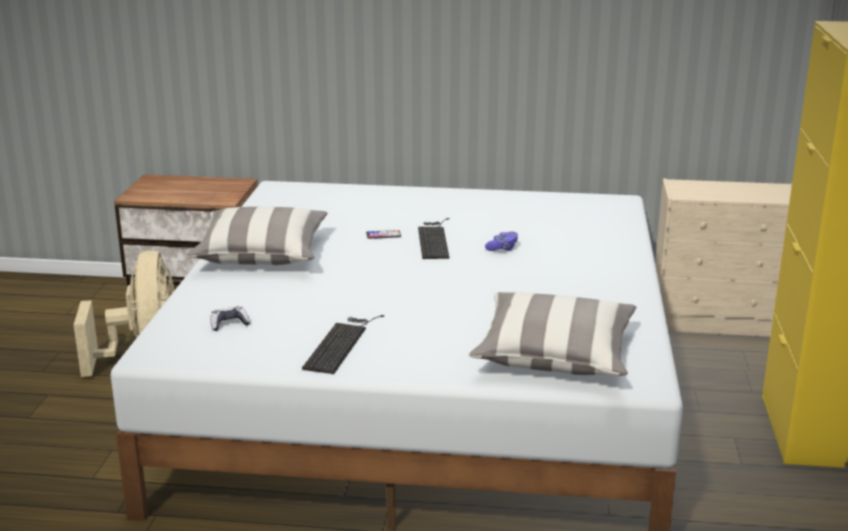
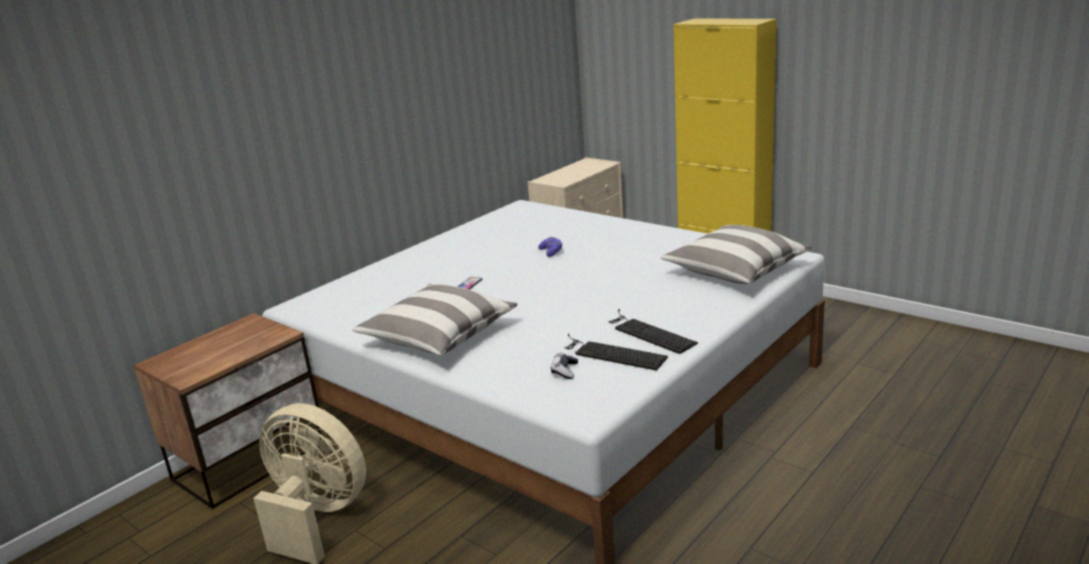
camera: 55 degrees left, 0 degrees up
(434, 239) = (503, 269): keyboard -> keyboard (611, 353)

